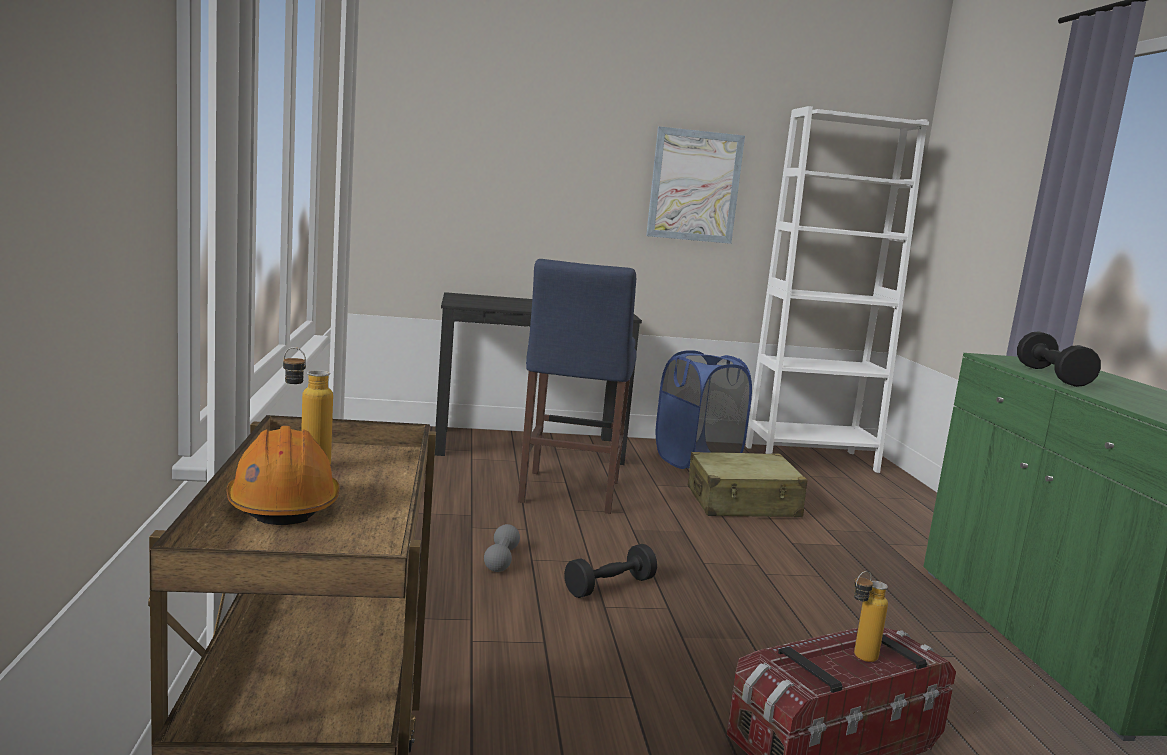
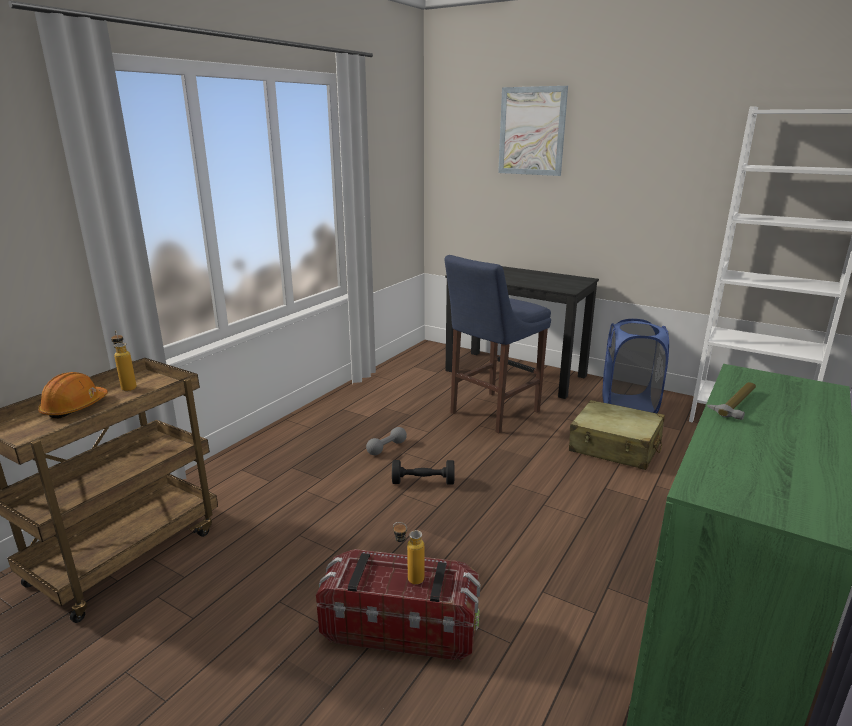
camera: 40 degrees right, 10 degrees up
(694, 186) = (660, 182): picture -> picture (532, 131)
(1052, 376) = (736, 404): black dumbbell -> hammer

